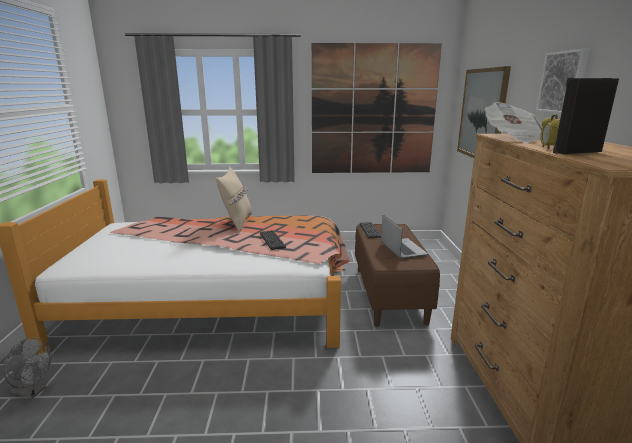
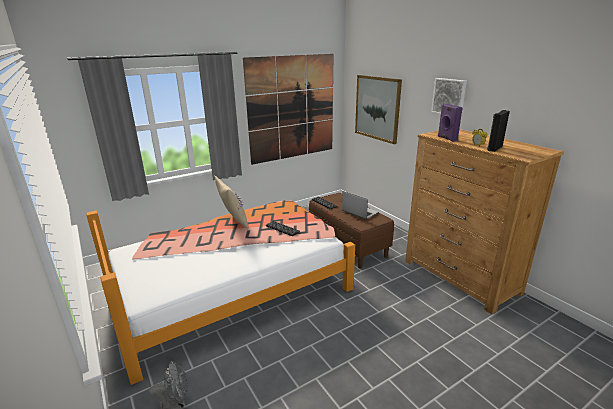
camera: 30 degrees left, 5 degrees up
(512, 139) = (446, 138): newspaper -> purple speaker

